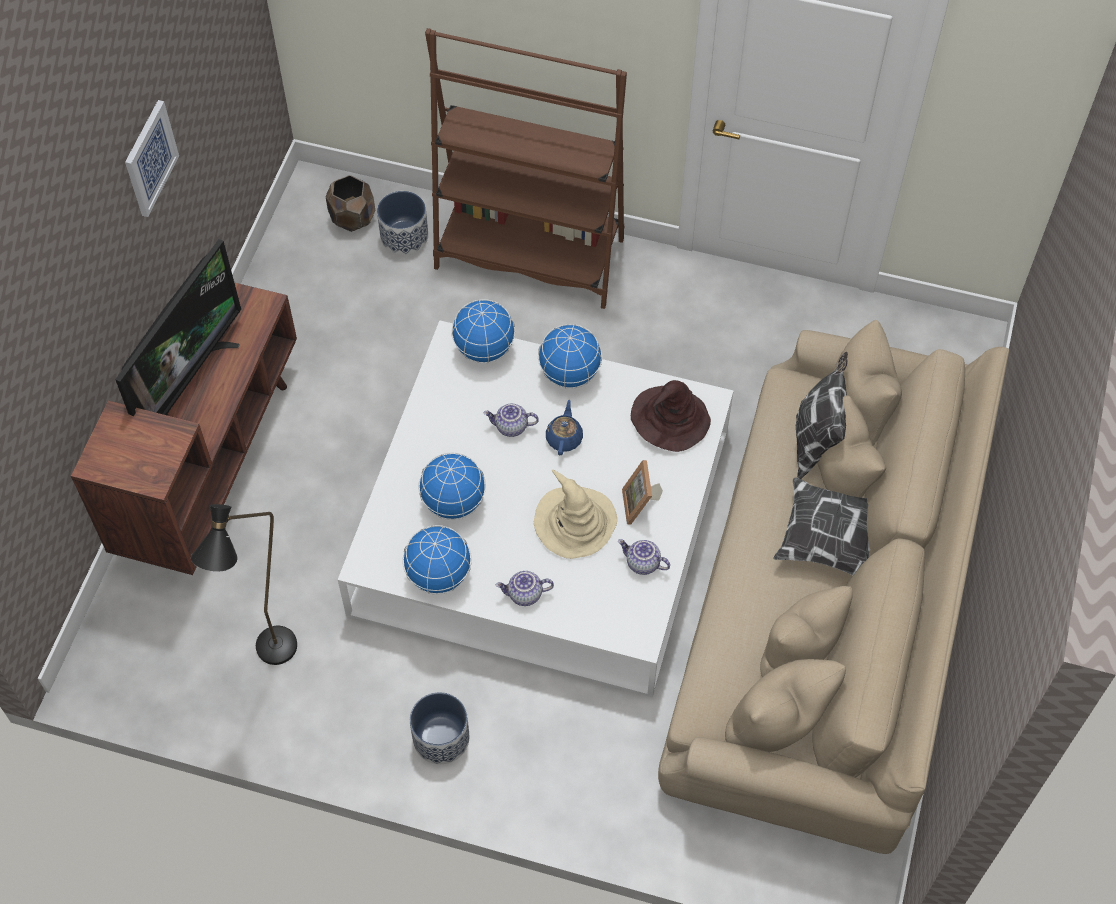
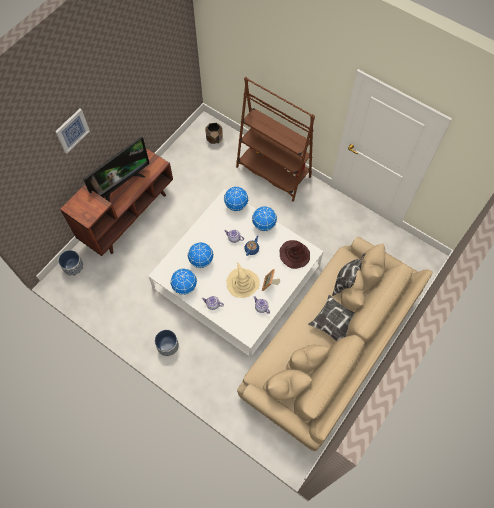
camera: 20 degrees right, 5 degrees up
(150, 158) = (122, 98): picture -> picture (72, 130)
(271, 660) = (120, 296): black floor lamp -> none
(404, 237) = (230, 151): planter -> planter (73, 267)

